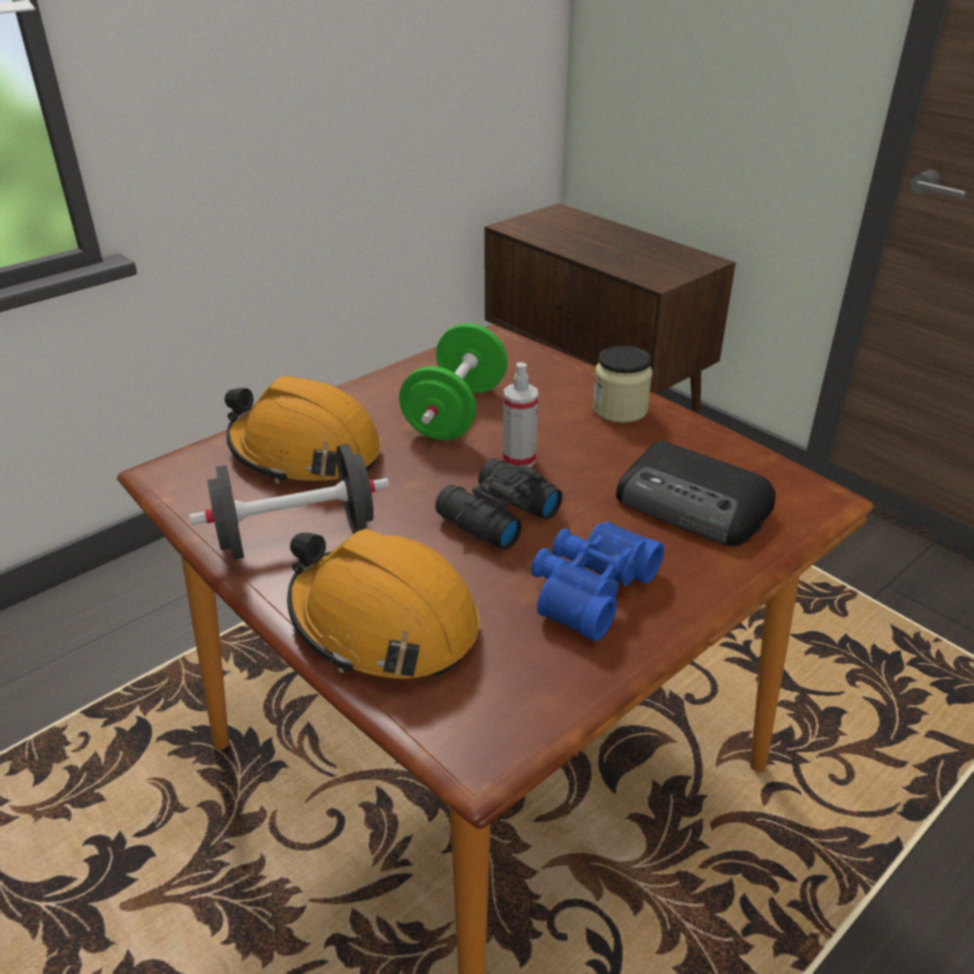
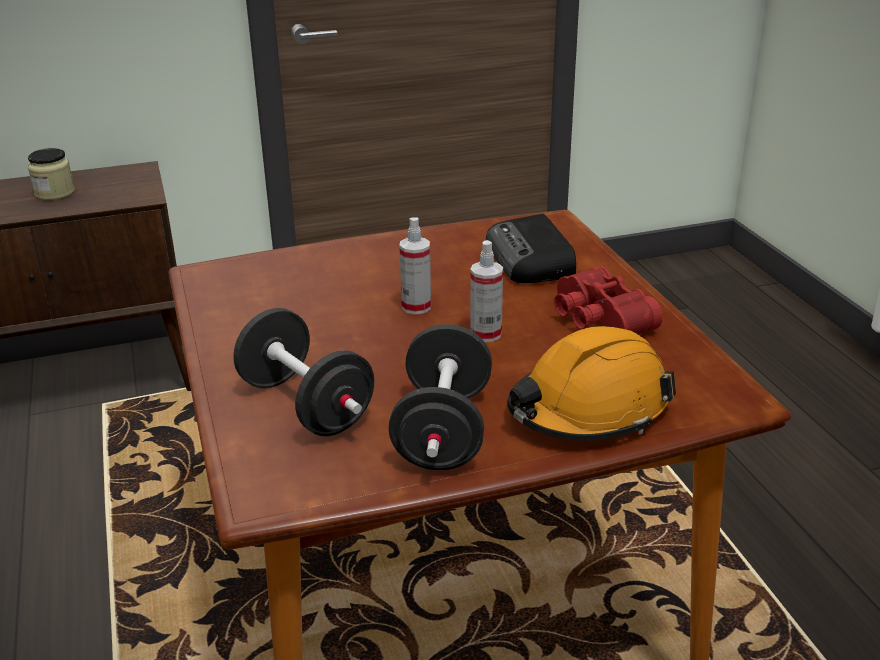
camera: 65 degrees left, 5 degrees down
(305, 453) = (306, 405): orange hard hat -> black dumbbell
(456, 413) = (315, 317): green dumbbell -> none
(495, 516) = (486, 334): black binoculars -> spray bottle
(587, 589) = (597, 320): blue binoculars -> red binoculars
(620, 409) = (383, 251): jar -> jar (54, 193)
(694, 505) = (531, 260): radio -> radio turned 105 degrees clockwise

